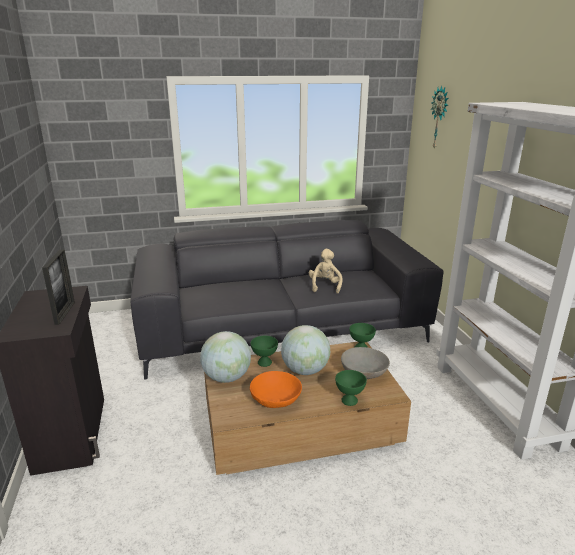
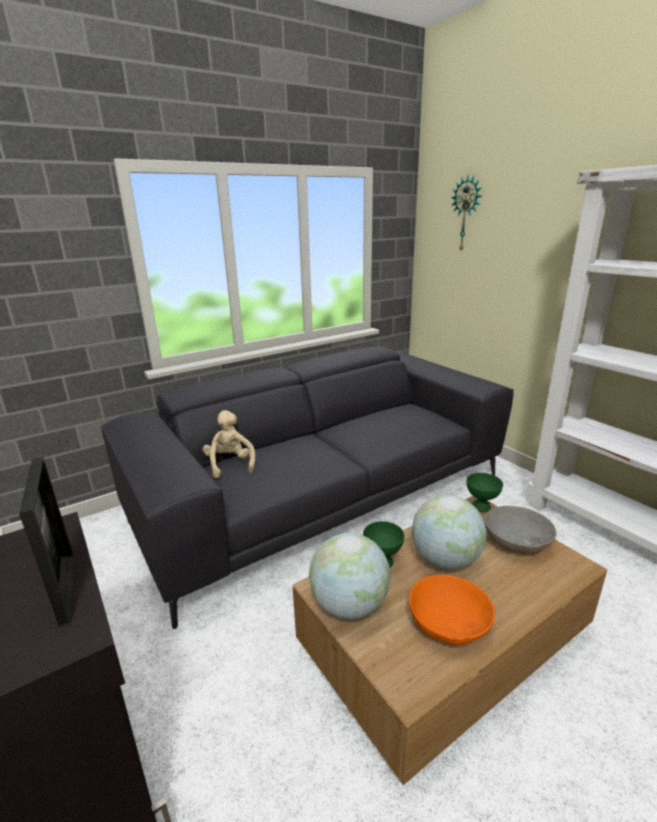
camera: 20 degrees left, 0 degrees up
(325, 286) = (381, 432): beige plush toy -> beige plush toy (230, 464)
(349, 400) = (540, 592): green bowl -> none

